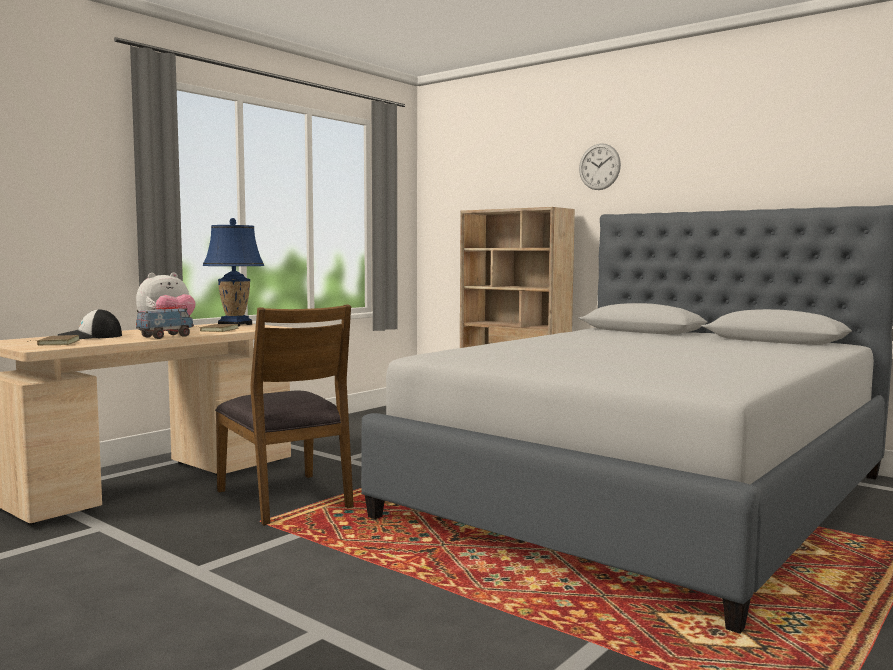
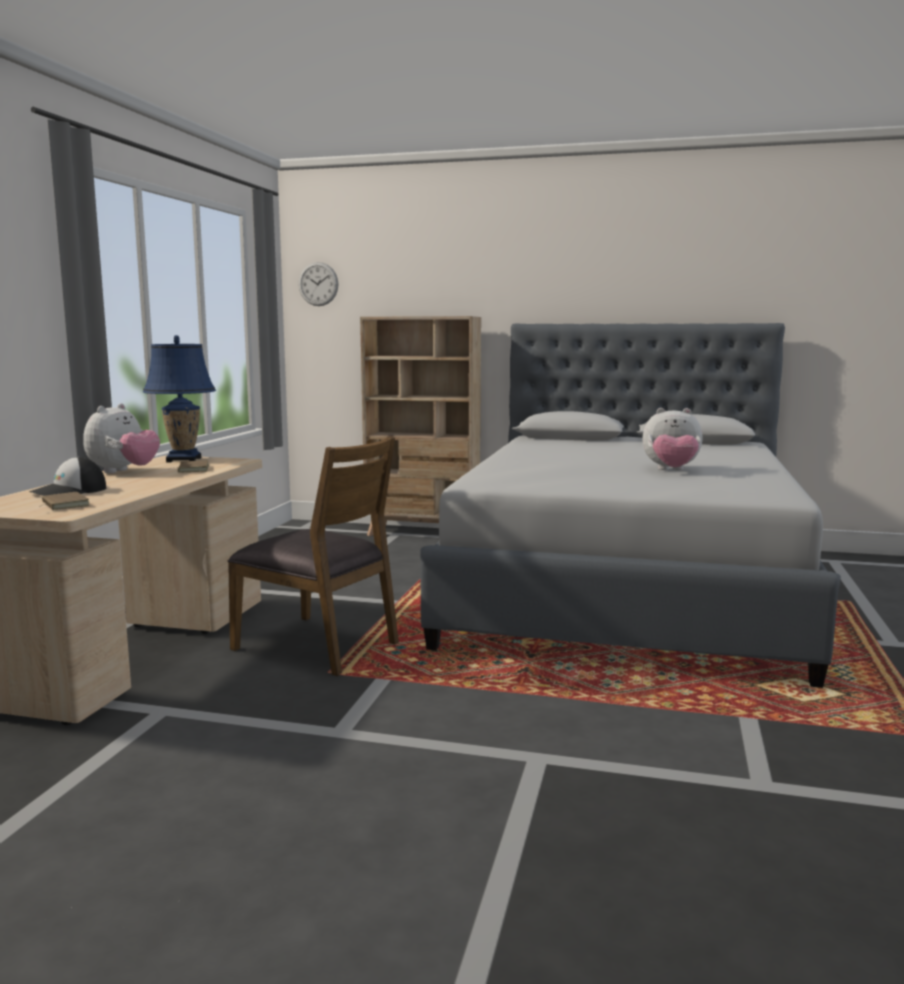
camera: 25 degrees left, 5 degrees up
(166, 337) = (164, 483): toy truck -> none
(599, 166) = (505, 275): wall clock -> wall clock (318, 284)
(661, 360) = (671, 471): none -> plush toy

